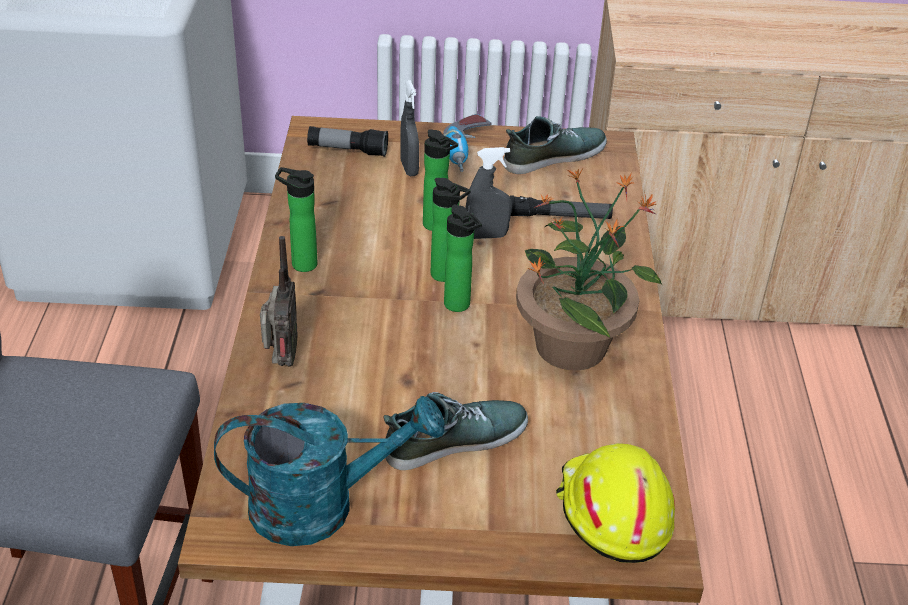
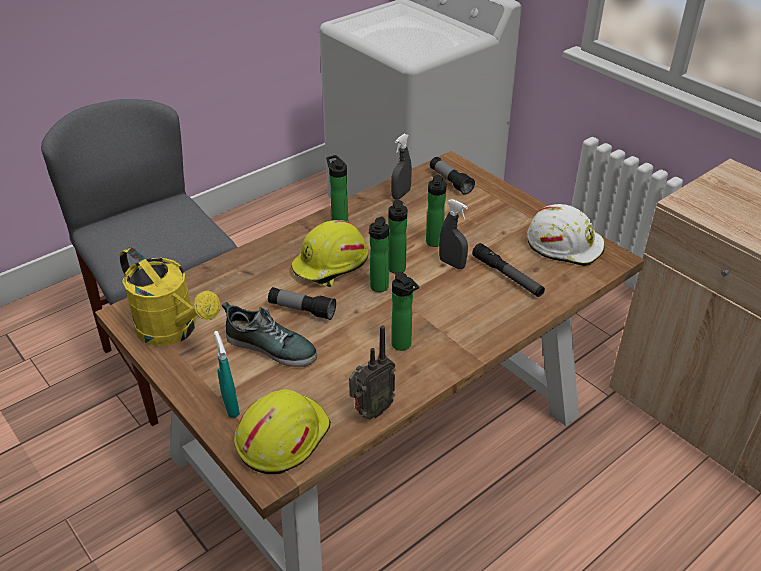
camera: 50 degrees right, 0 degrees up
(281, 361) = (260, 259): radio -> radio (370, 411)
(321, 506) = (174, 331): turquoise watering can -> yellow watering can
(372, 315) = (331, 265): none -> yellow hard hat
(409, 168) = (468, 207): grey spray bottle -> grey spray bottle (401, 195)
(421, 381) = (302, 310): none -> flashlight
(466, 153) = (513, 216): power drill -> none
(519, 528) = (231, 407): none -> turquoise spray bottle
(553, 156) = (564, 245): shoe -> white hard hat
(572, 345) = (403, 346): potted plant -> bottle

